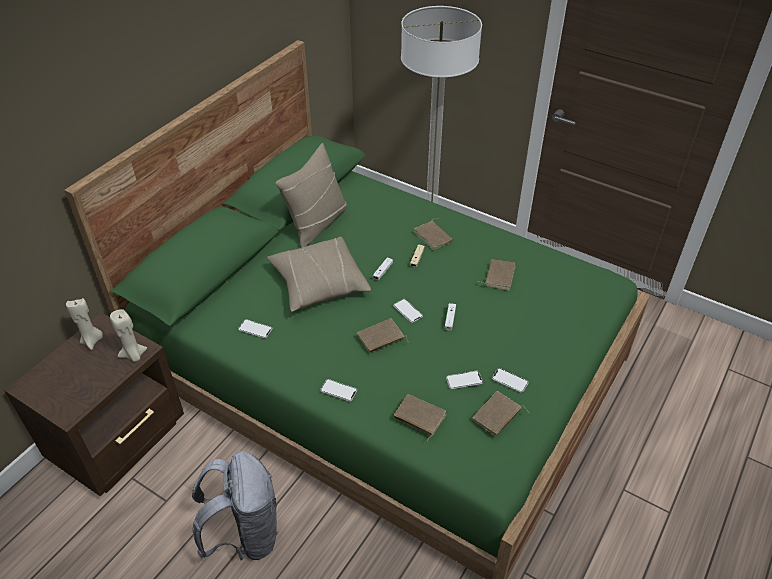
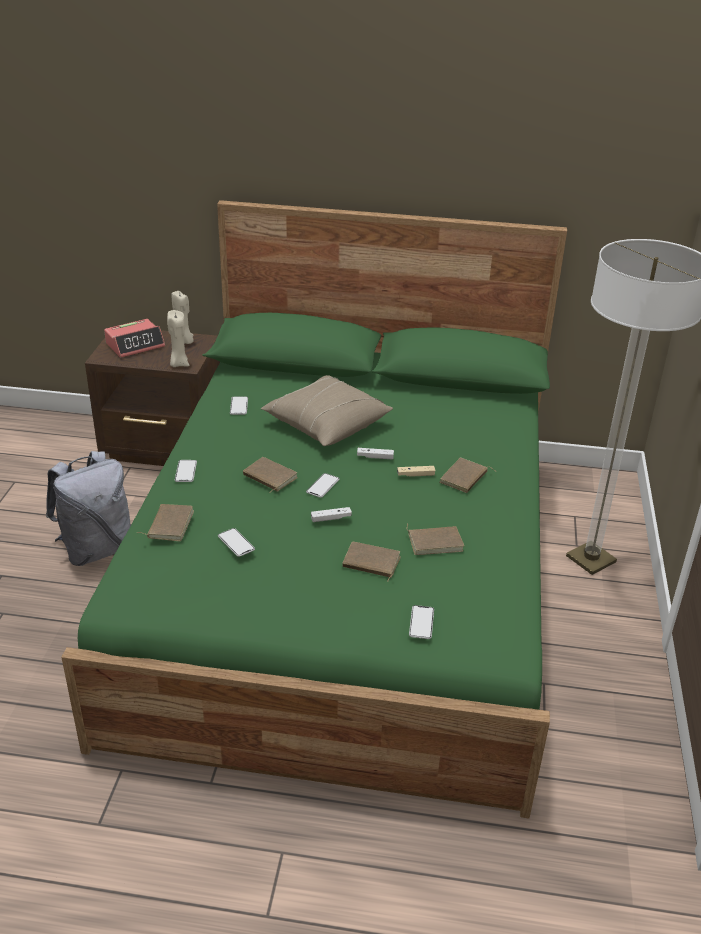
camera: 65 degrees right, 10 degrees down
(65, 380) = (135, 345): none -> alarm clock
(317, 224) = (417, 400): beige pillow -> none
(497, 416) = (196, 579): brown book -> brown book (370, 563)
(510, 381) = (260, 582): phone -> phone (421, 623)

